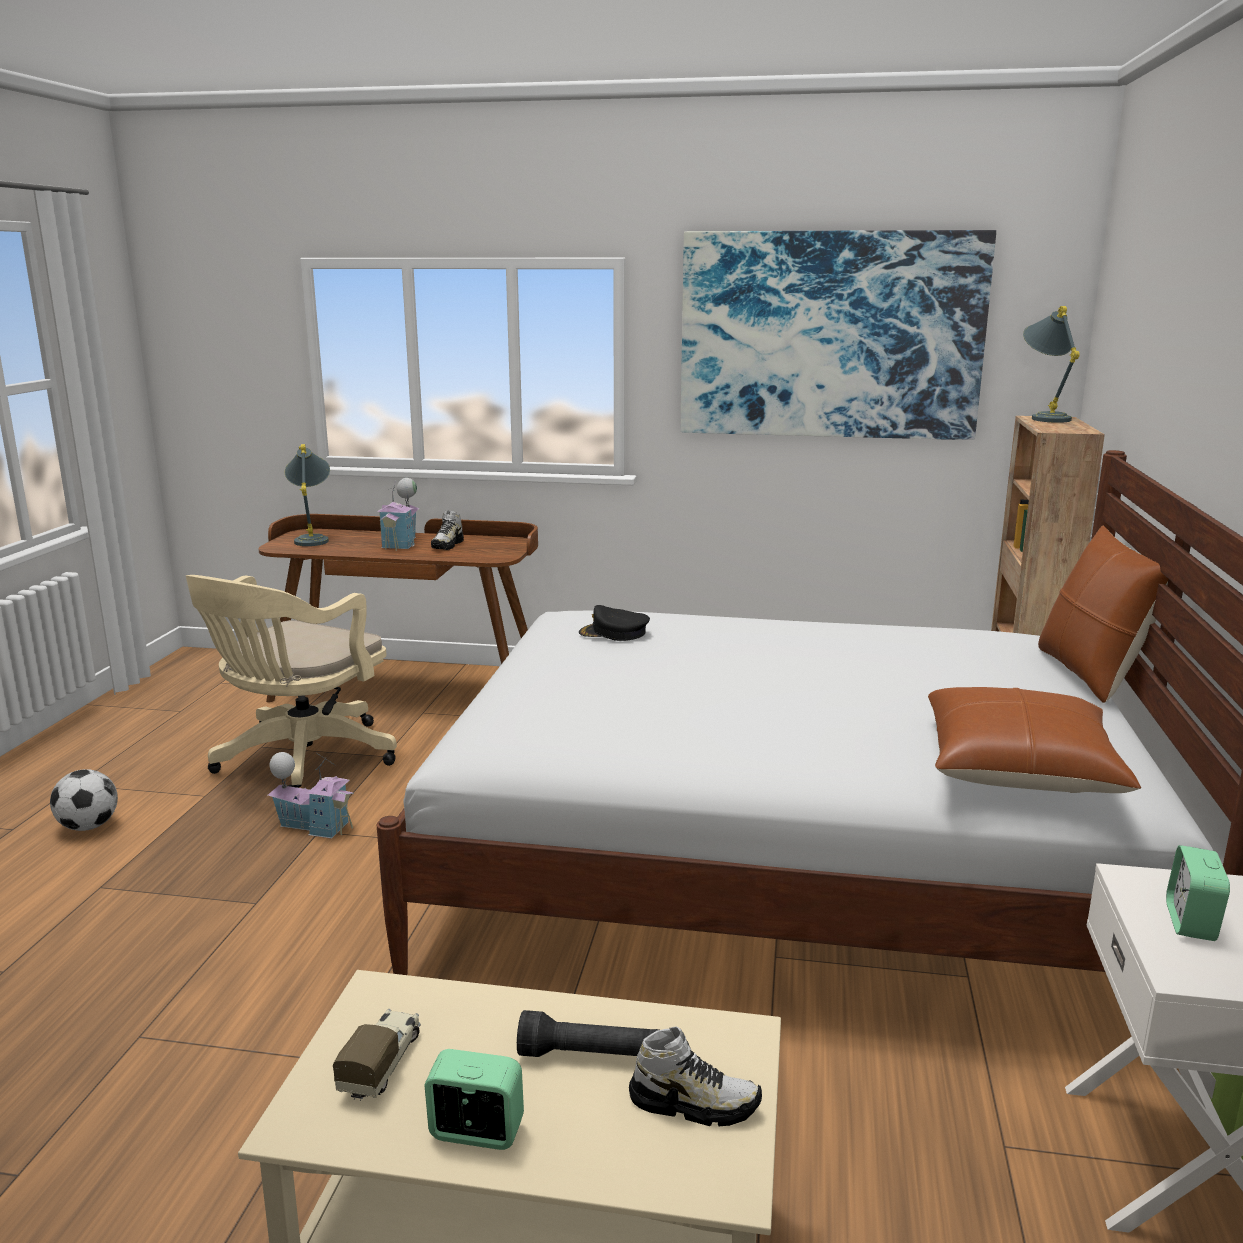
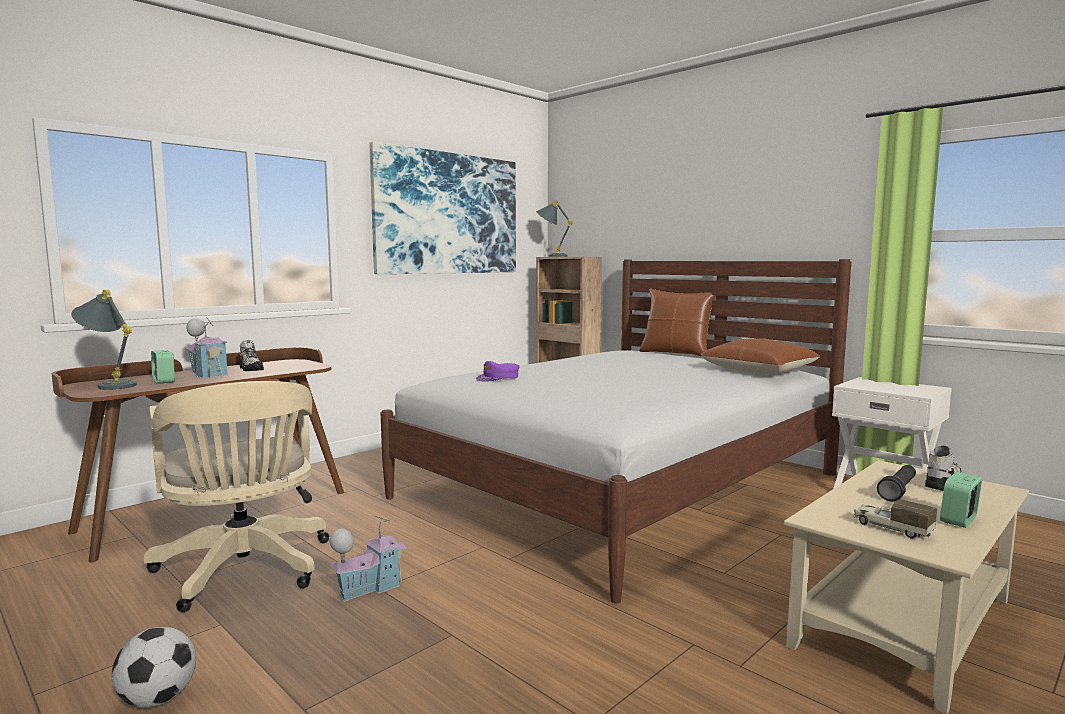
camera: 55 degrees left, 10 degrees down
(614, 633) = (498, 378): black cap -> purple cap
(1191, 922) = (885, 387): alarm clock -> alarm clock (164, 381)

